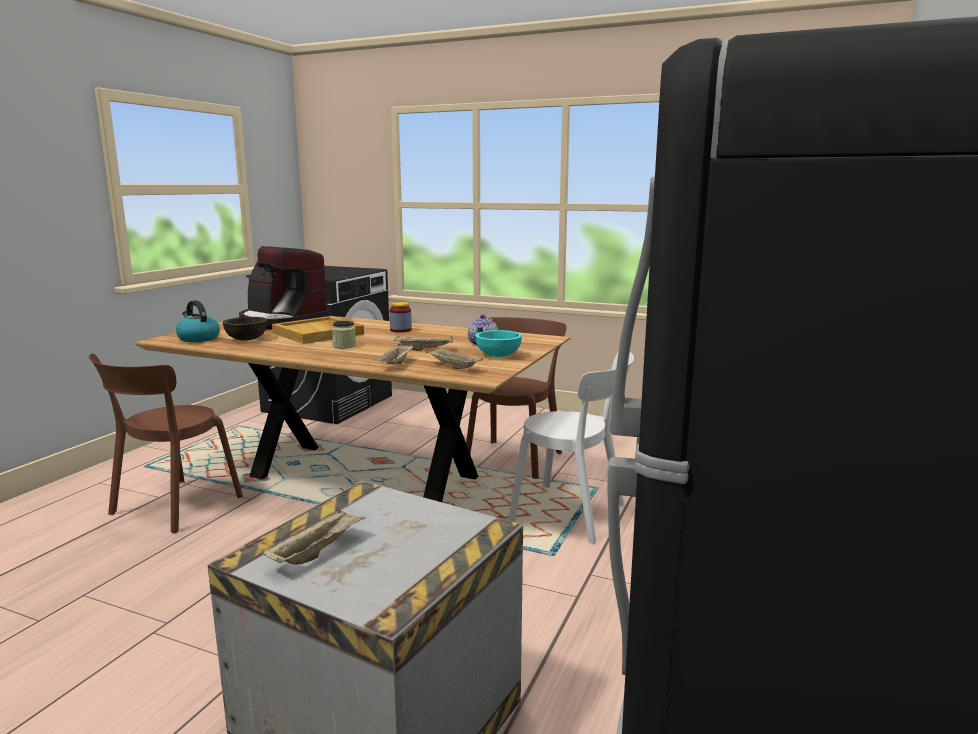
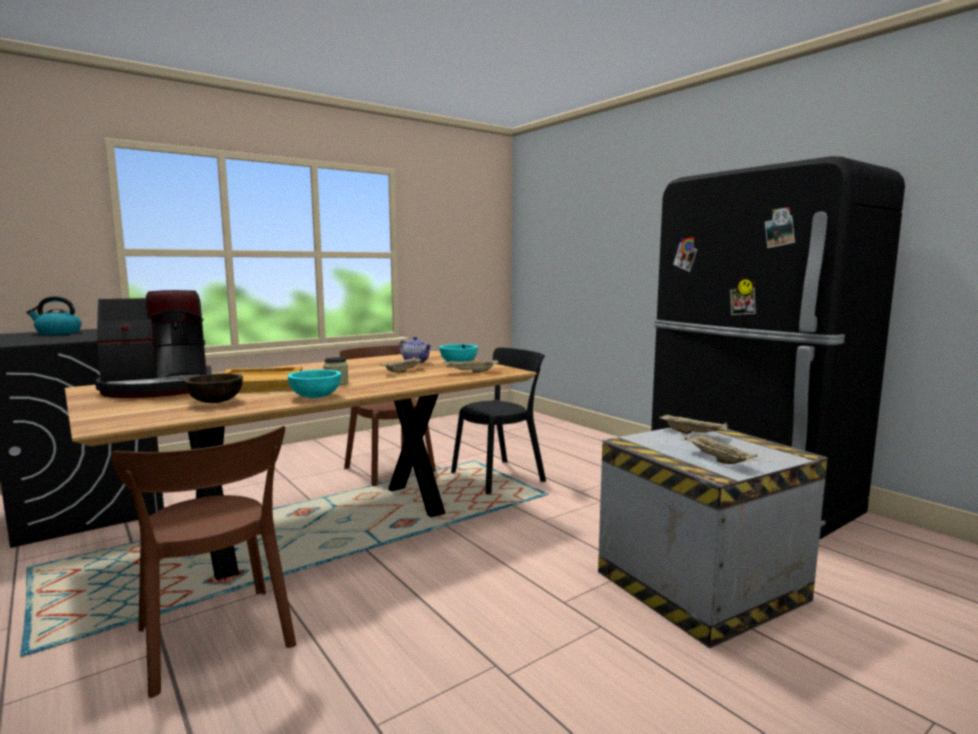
camera: 60 degrees left, 5 degrees down
(198, 338) = (151, 415): kettle -> kettle (57, 333)
(283, 352) = (316, 397): none -> turquoise bowl
(396, 365) = (436, 380): beige tray -> beige tray (693, 434)
(400, 330) = (315, 369): jar -> none
(573, 514) = (501, 476): white chair -> black chair

